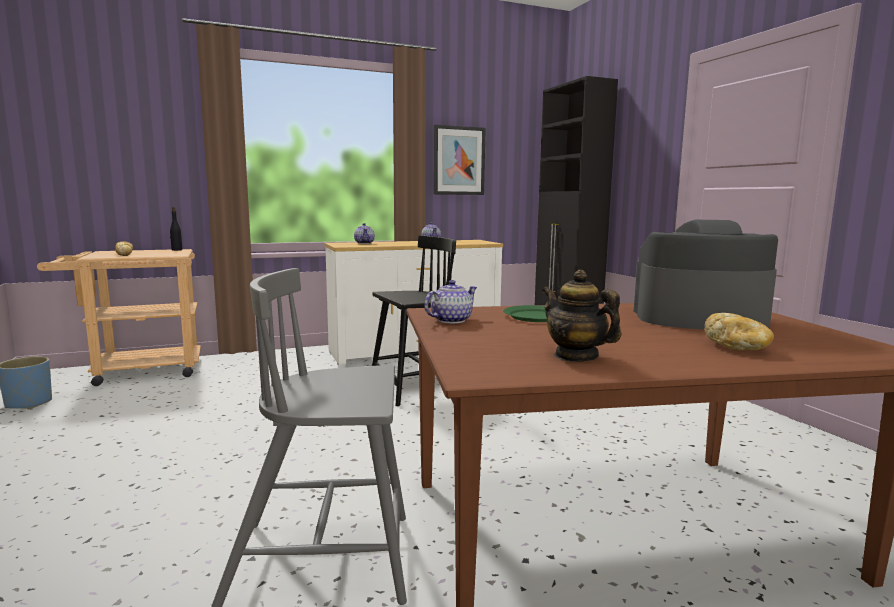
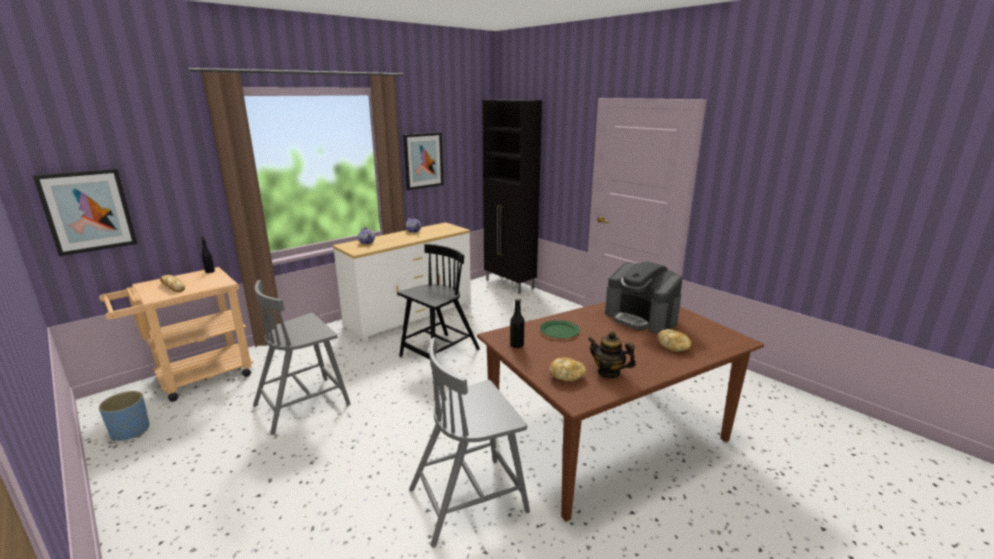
camera: 20 degrees left, 10 degrees up
(63, 163) = (88, 211): none -> picture
(217, 409) = (303, 404): none -> grey chair
(450, 320) = (517, 345): teapot -> black bottle
(492, 351) = (567, 376): none -> bread
(697, 318) = (641, 318): coffee machine -> coffee machine turned 120 degrees counterclockwise

